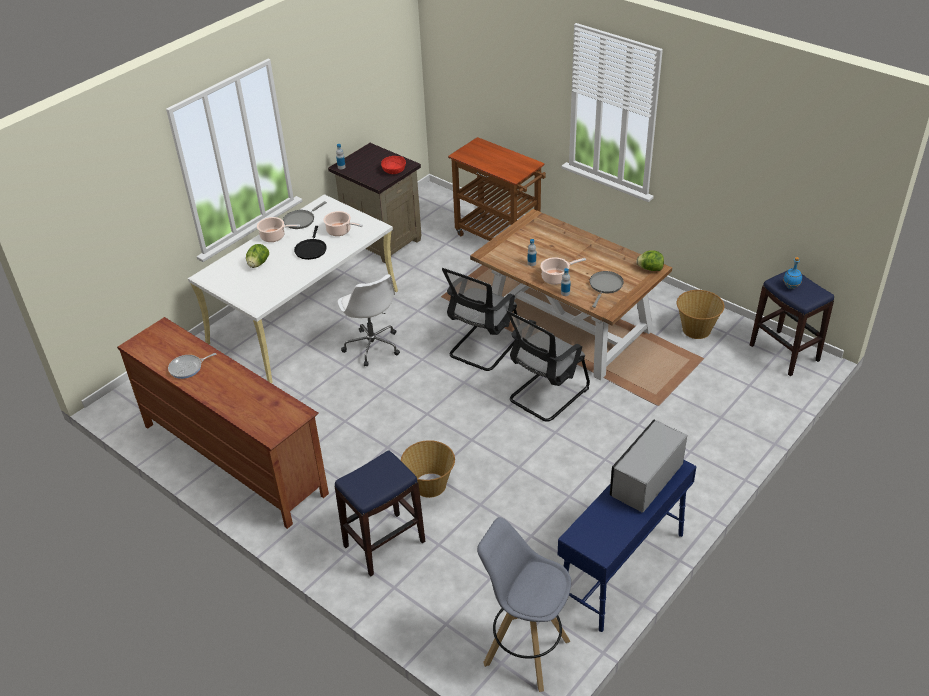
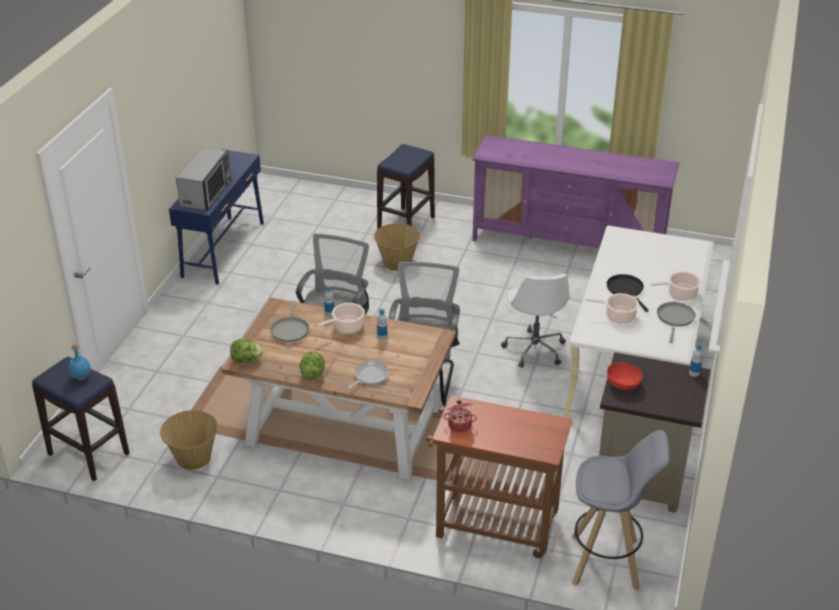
camera: 155 degrees right, 5 degrees down
(188, 368) = (602, 161): frying pan -> frying pan (369, 376)
(234, 459) = (568, 243): brown dresser -> purple dresser
(258, 264) = (661, 264): lettuce -> lettuce (312, 373)
(373, 348) = (535, 351): white office chair -> white office chair turned 135 degrees counterclockwise
(521, 166) = (460, 424): none -> cooking pot
(525, 650) = (276, 200): grey stool -> grey stool (607, 562)

